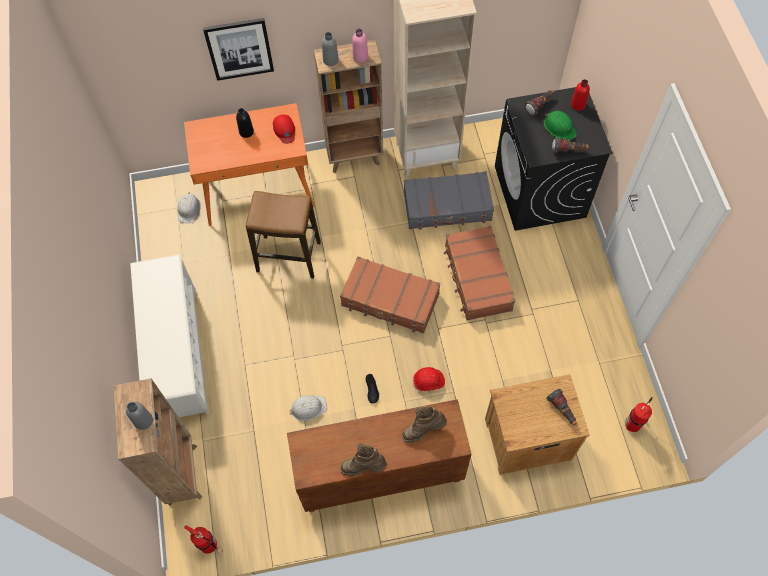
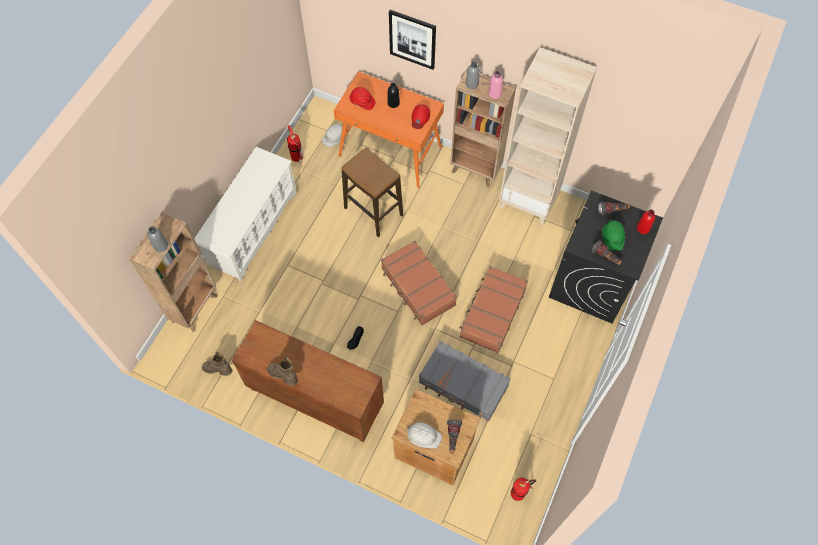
camera: 35 degrees right, 0 degrees up
(211, 546) = (176, 366): fire extinguisher -> fire extinguisher (297, 159)
(308, 408) = (305, 321): white hard hat -> white hard hat (423, 435)
(423, 429) = (342, 380): brown boot -> brown boot (219, 370)
(428, 381) = (398, 361): red hard hat -> red hard hat (362, 102)
(447, 207) = (513, 248): grey suitcase -> grey suitcase (463, 385)

